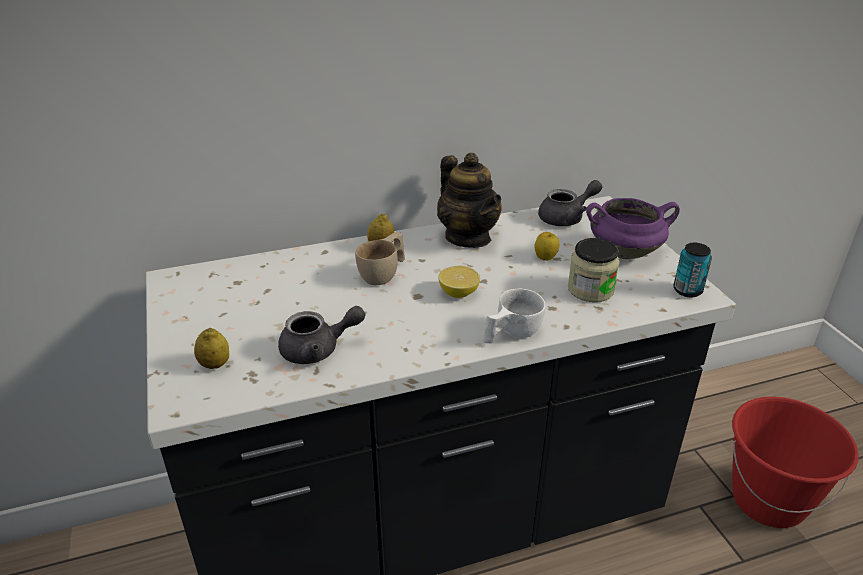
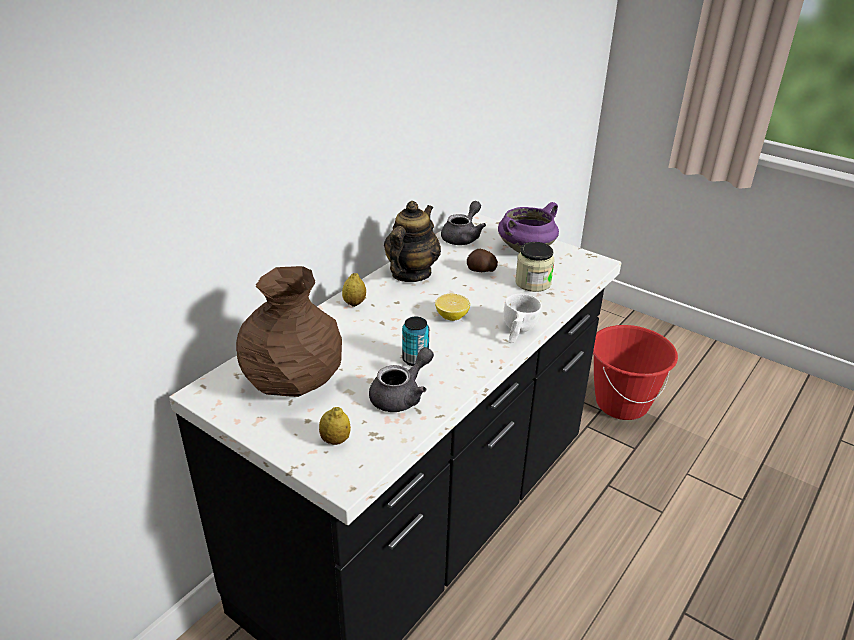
camera: 35 degrees left, 0 degrees up
(244, 298) = (292, 383): none -> brown vase
(384, 274) = (381, 322): beige cup -> none
(468, 237) = (411, 273): teapot -> teapot turned 90 degrees counterclockwise
(545, 258) = (481, 271): apple -> potato
(687, 290) = (588, 262): can -> can (415, 359)

